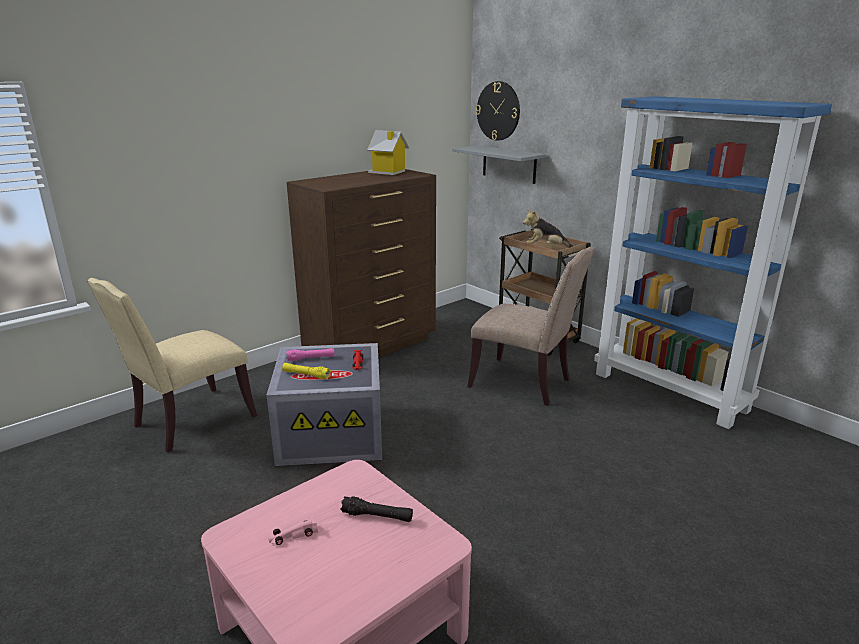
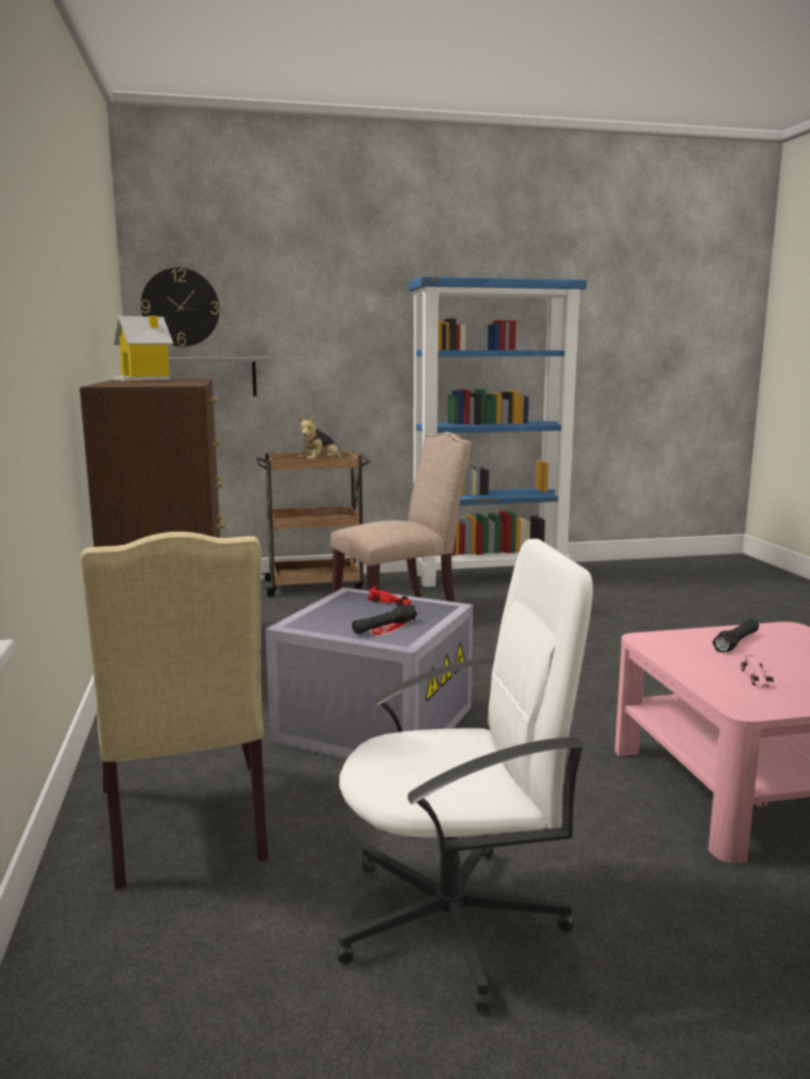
camera: 60 degrees left, 10 degrees down
(129, 524) = (454, 920): none -> white office chair
(306, 375) = (384, 627): yellow flashlight -> black flashlight
(311, 358) = (336, 619): pink flashlight -> none

